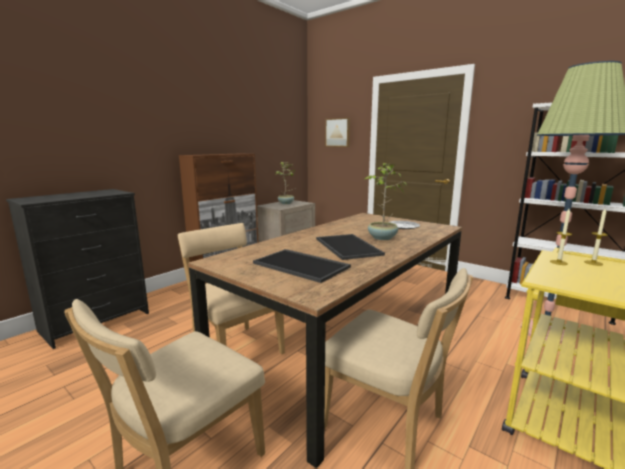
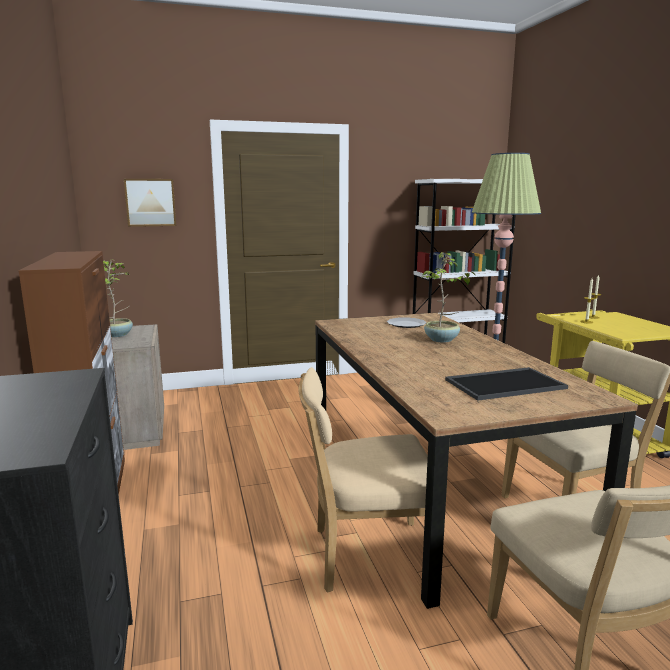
camera: 55 degrees left, 0 degrees up
(346, 246) = (456, 356): tray -> none

